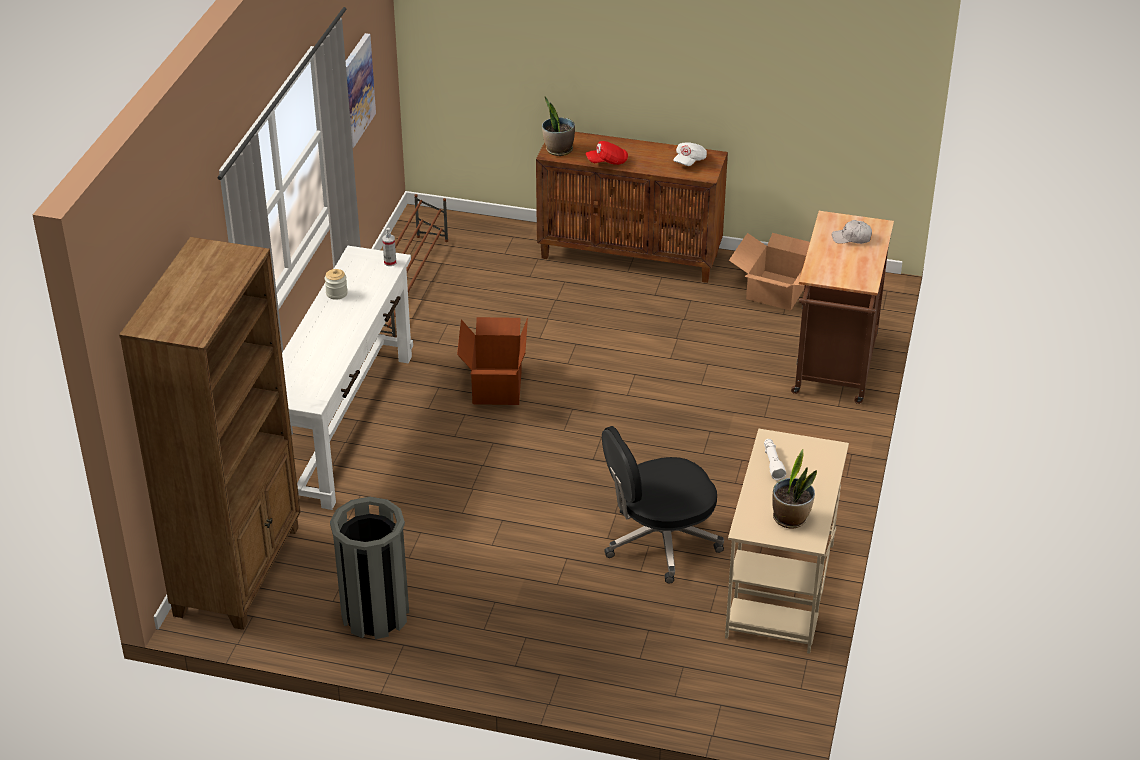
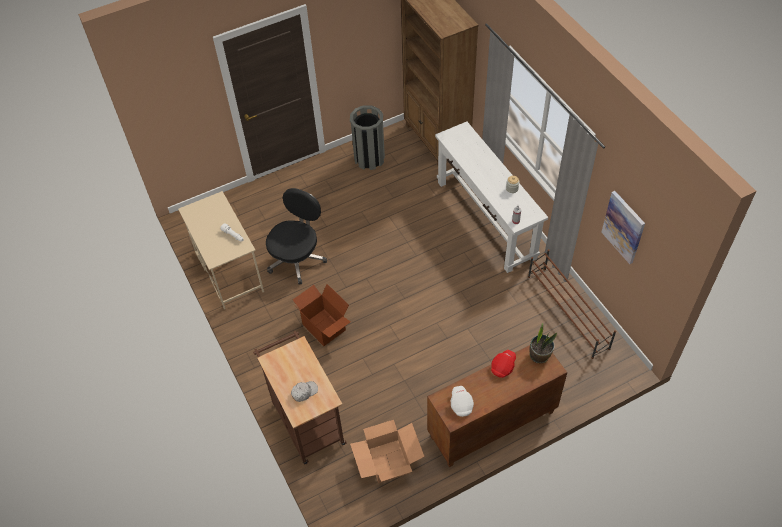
camera: 140 degrees right, 15 degrees up
(495, 386) = (451, 284): cardboard box -> cardboard box (324, 327)
(791, 518) = (203, 214): potted plant -> none

